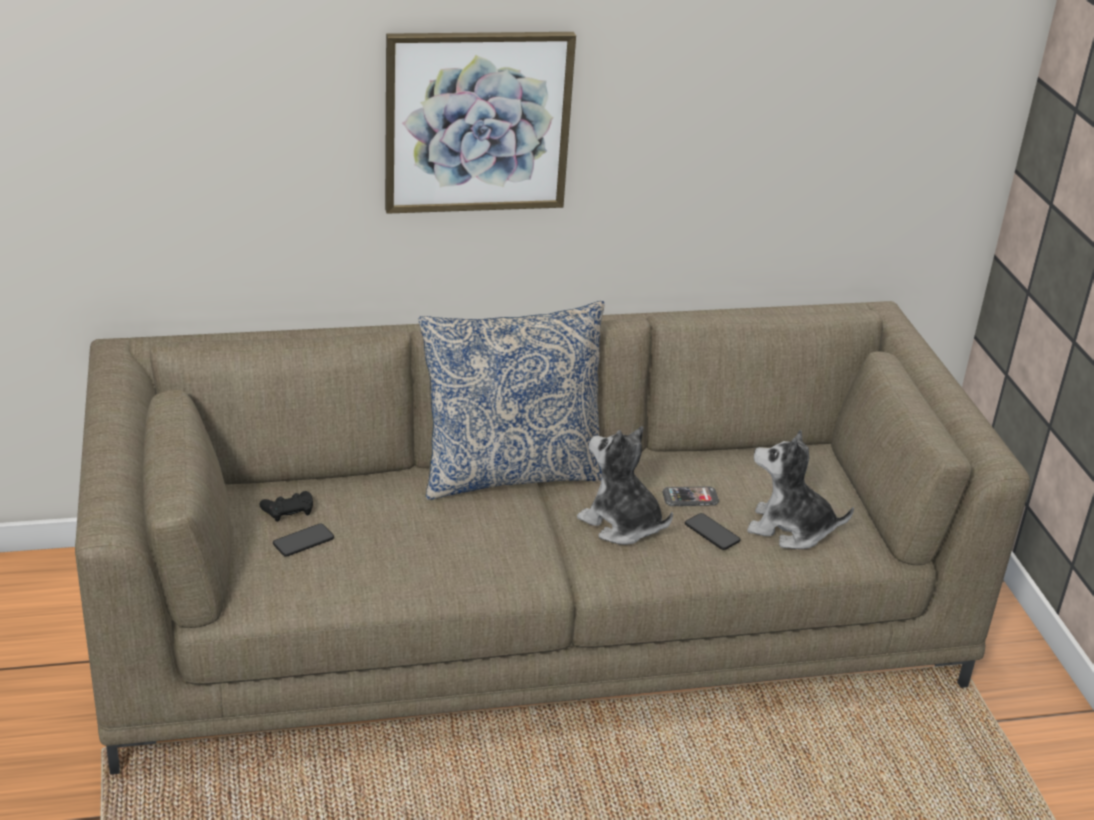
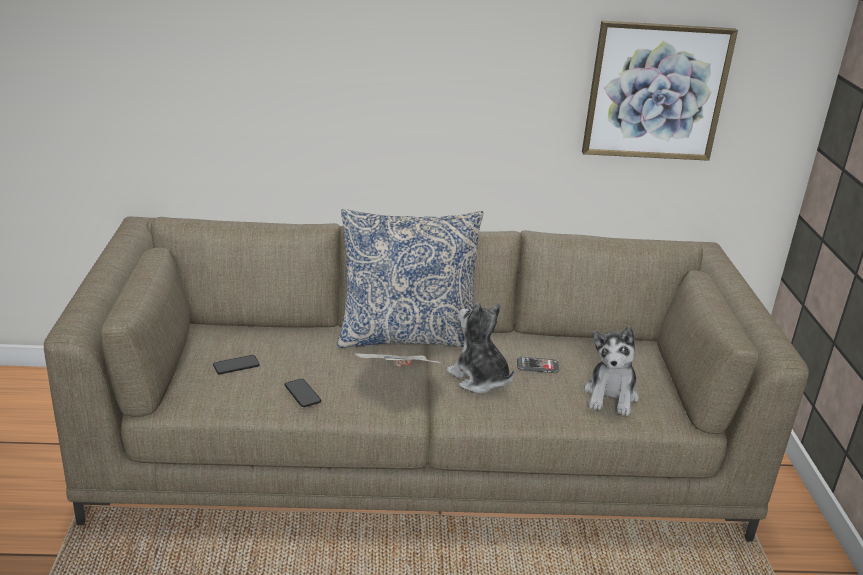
camera: 10 degrees right, 5 degrees down
(288, 511) = (234, 344): black game controller -> none
(477, 122) = (403, 76): picture -> picture (656, 91)
(521, 535) = (400, 378): none -> newspaper
(712, 532) = (548, 391): phone -> phone (302, 393)
(790, 529) = (611, 396): plush toy -> plush toy turned 105 degrees counterclockwise

